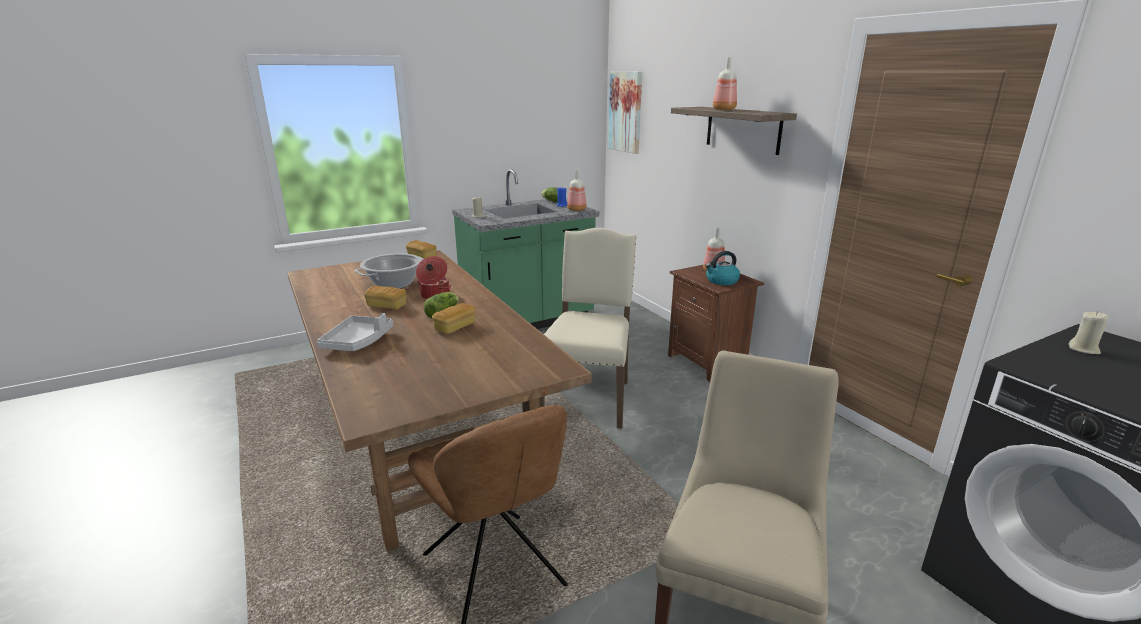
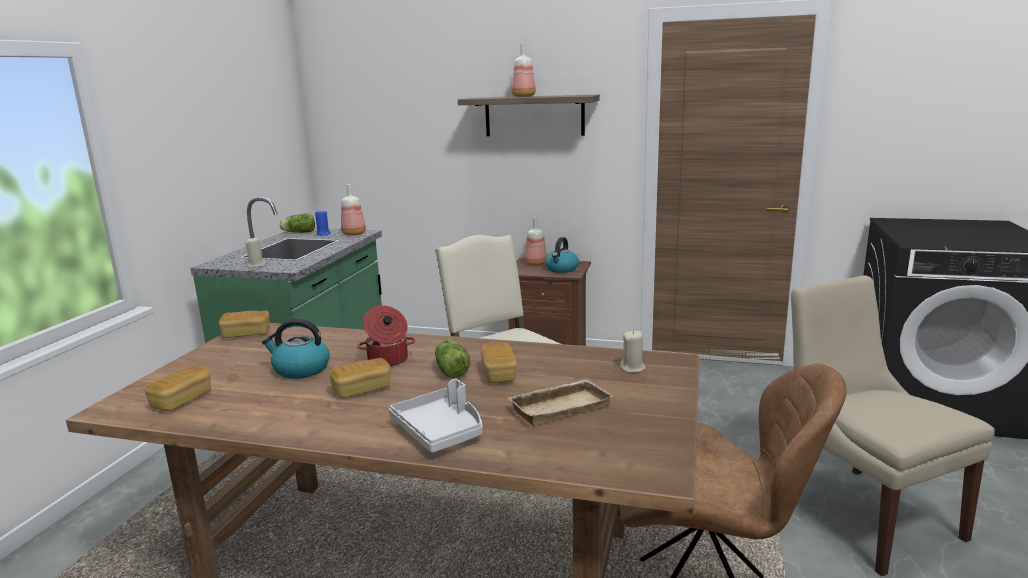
camera: 45 degrees left, 5 degrees down
(328, 280) = (182, 400): none -> bread
(394, 284) = (300, 369): cooking pot -> kettle
(430, 359) = (560, 406): none -> beige tray
(626, 112) = (343, 113): picture -> none
(1083, 349) = (906, 228): beige candle -> beige candle (632, 368)

